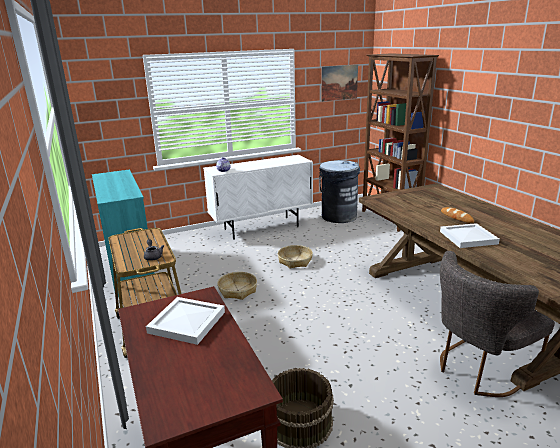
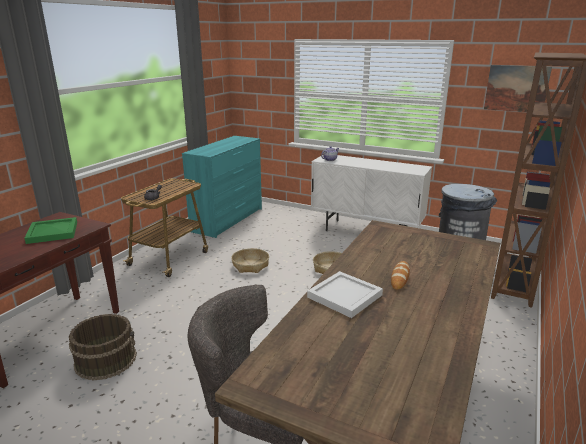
camera: 50 degrees right, 0 degrees up
(187, 323) = (52, 233): white tray -> green tray

